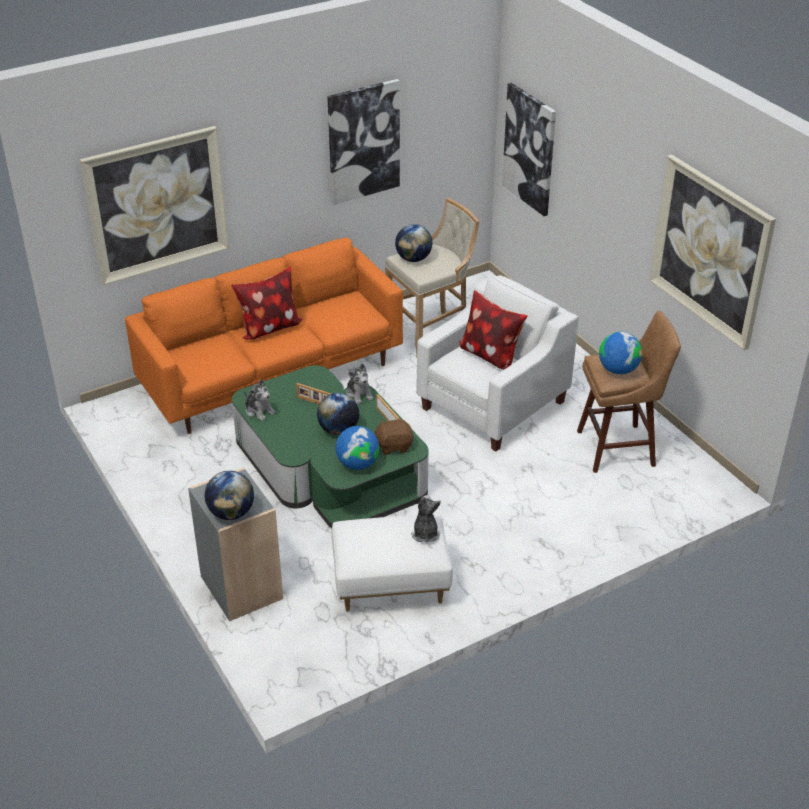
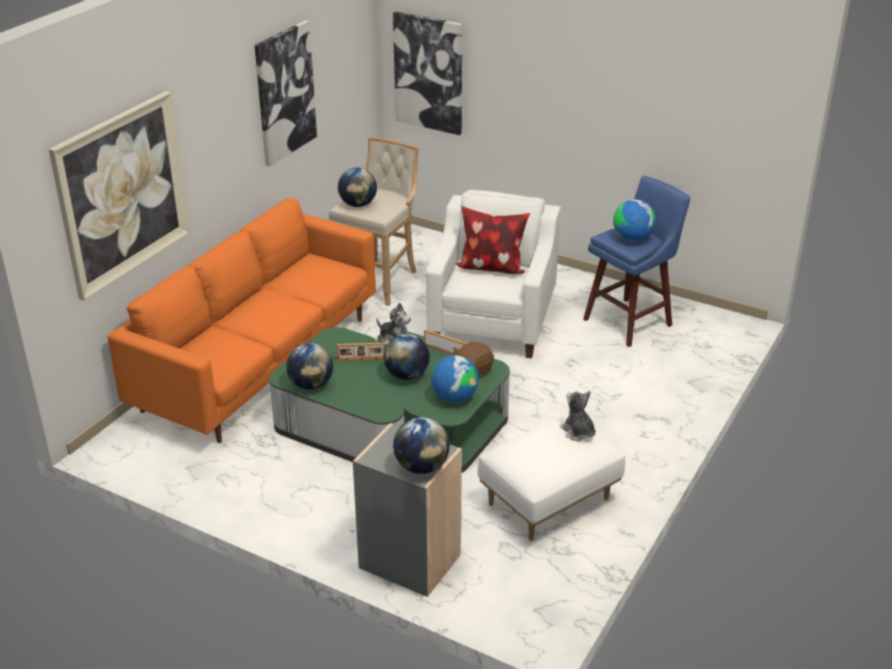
camera: 30 degrees left, 5 degrees down
(259, 411) = (311, 385): plush toy -> globe
(269, 328) = (256, 307): pillow -> none
(619, 448) = (630, 321): brown stool -> blue stool
(710, 251) = (684, 103): picture -> none

